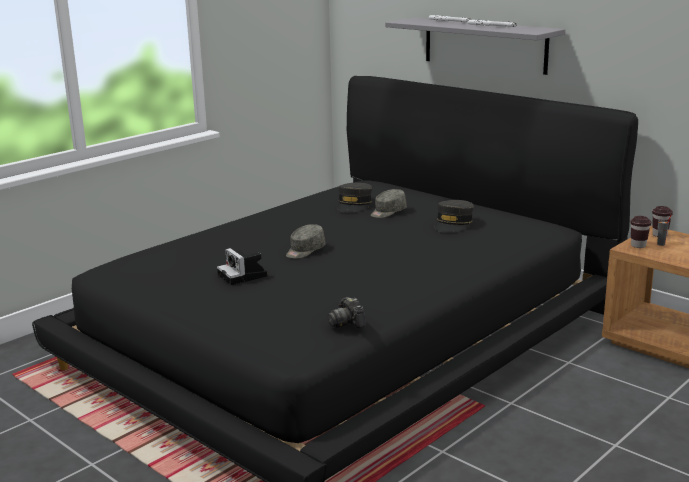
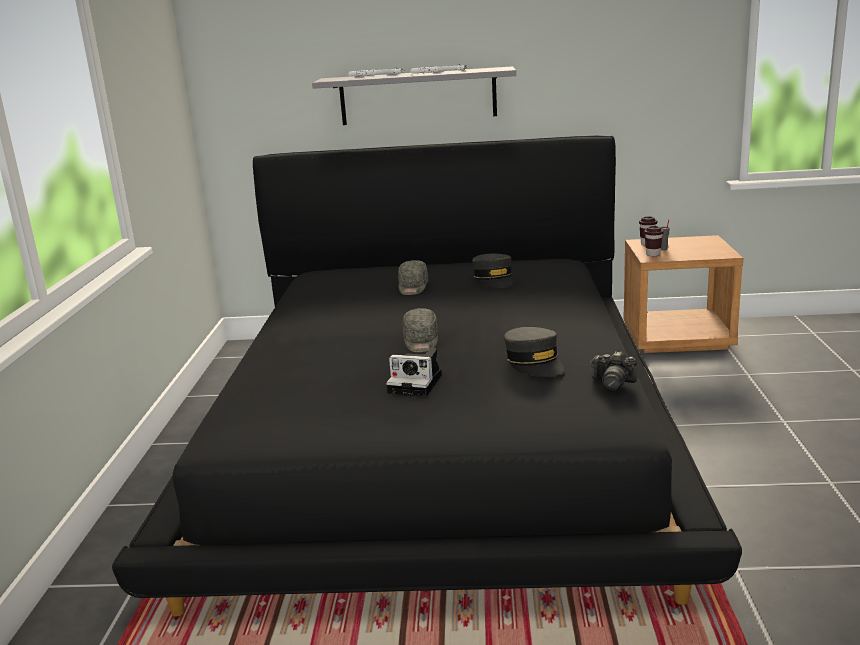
camera: 40 degrees left, 0 degrees up
(354, 205) = (365, 291): grey cap -> grey cap (534, 363)

